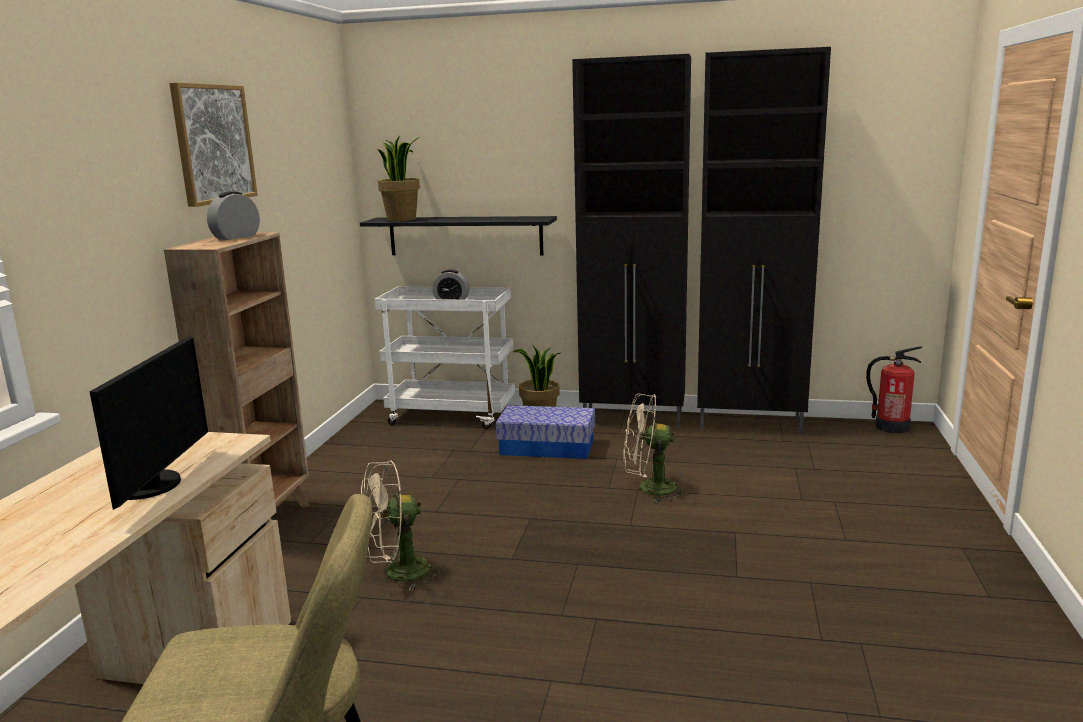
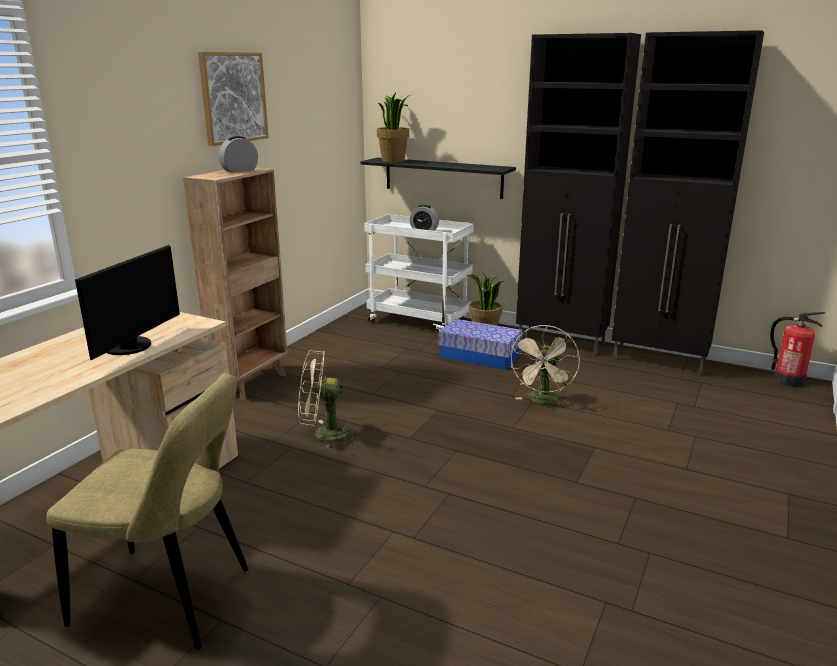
camera: 15 degrees right, 5 degrees up
(649, 489) = (543, 401): beige fan -> beige fan turned 90 degrees counterclockwise

